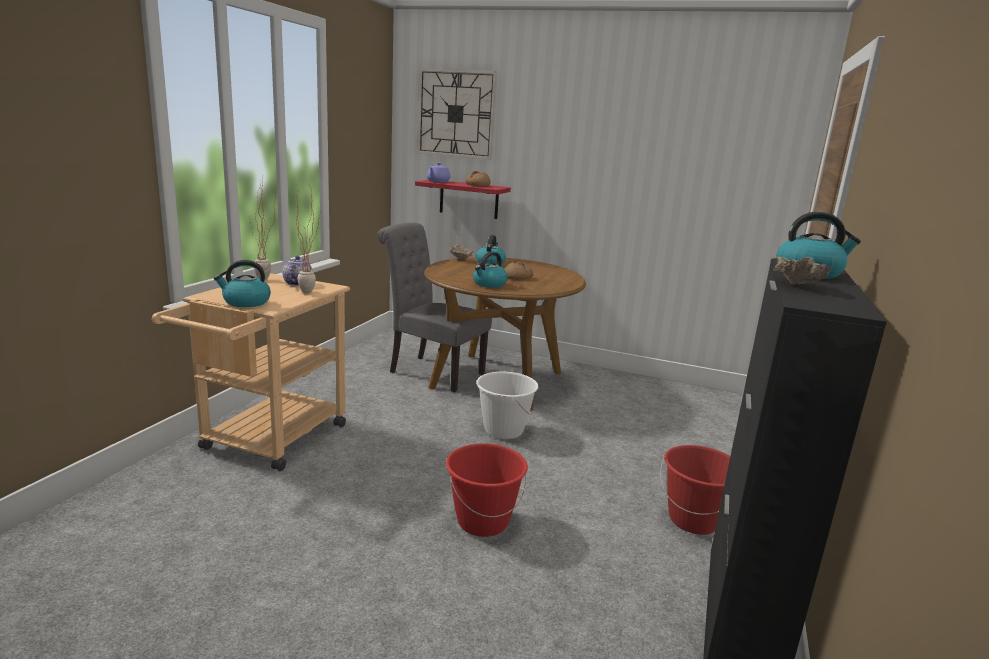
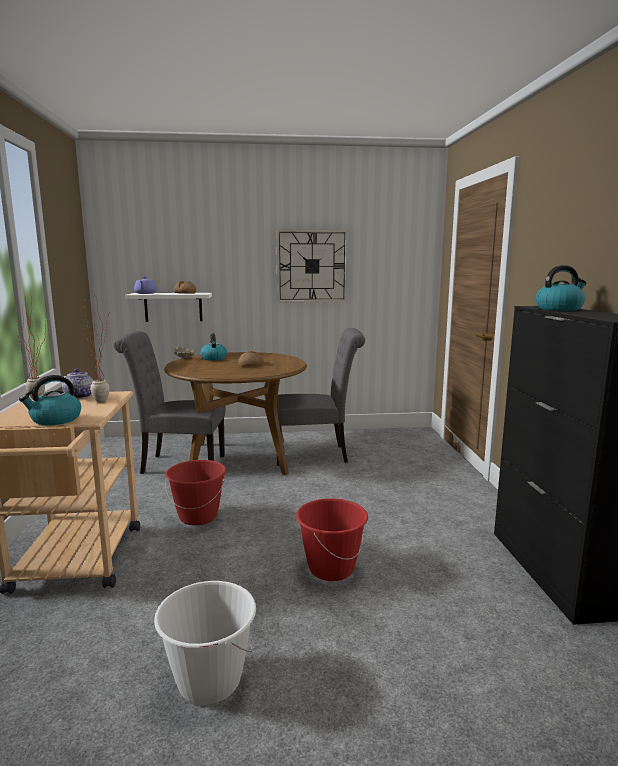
camera: 25 degrees left, 5 degrees down
(456, 114) = (151, 232): wall clock -> wall clock (312, 266)
(469, 199) = (173, 307): red shelf -> white shelf
(489, 284) = (237, 372): kettle -> none
(503, 430) = (280, 494): white bucket -> white bucket (209, 681)
(583, 397) = (316, 454): none -> grey chair
(693, 520) = (466, 518): red bucket -> red bucket (198, 516)
(797, 285) = (578, 314): beige bowl -> none

